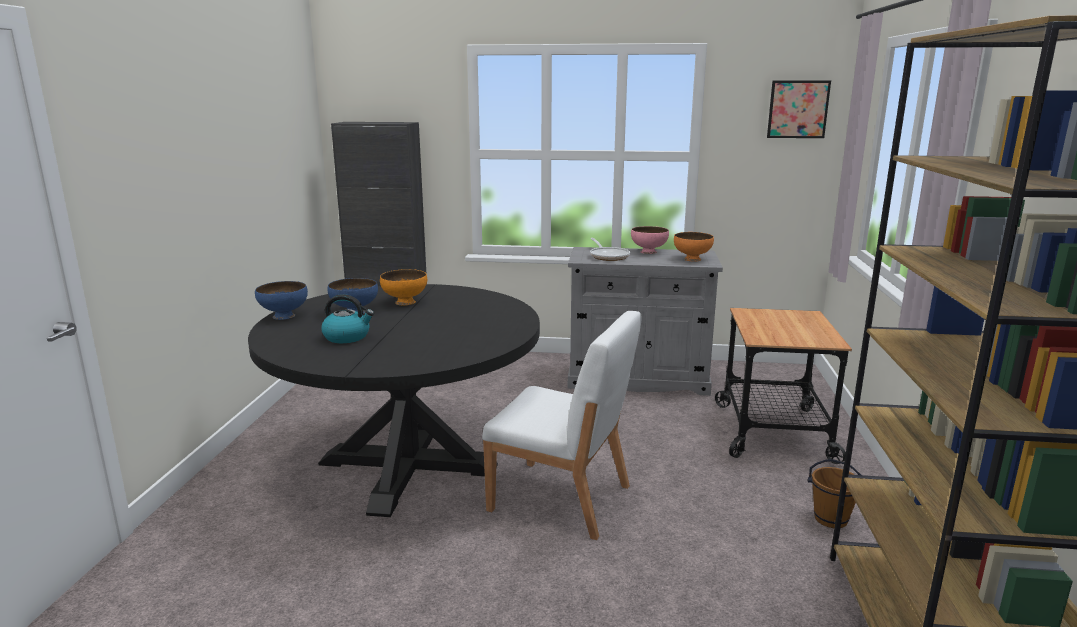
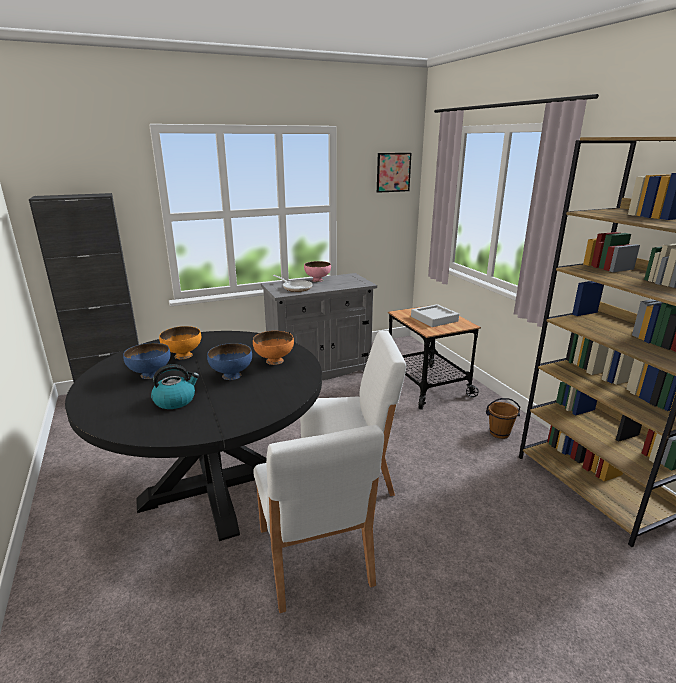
camera: 30 degrees left, 5 degrees up
(284, 316) = (86, 394): blue bowl -> blue bowl (232, 375)
(443, 565) = (313, 557): none -> white chair
(692, 259) = (351, 281): orange bowl -> orange bowl (274, 360)
(788, 327) = (434, 319): none -> grey tray

